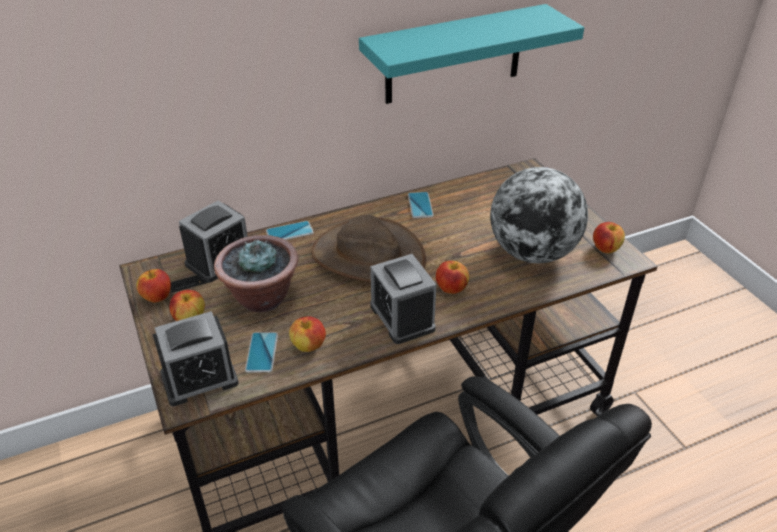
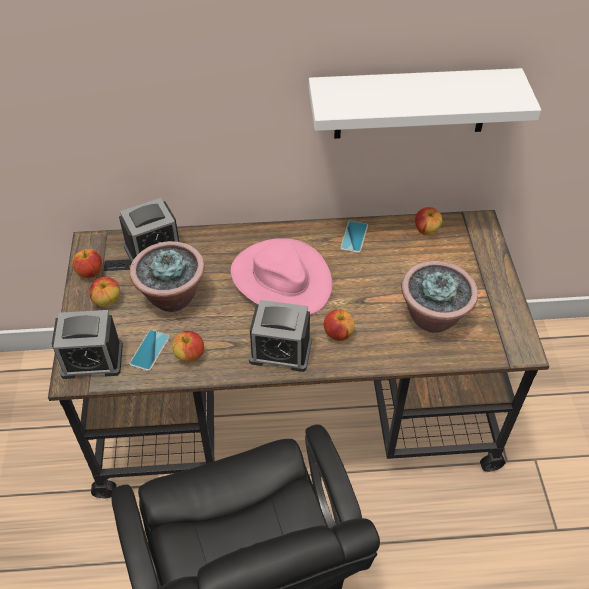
camera: 20 degrees right, 10 degrees up
(289, 232) = (224, 236): phone -> none
(368, 256) = (280, 279): brown hat -> pink hat
(402, 317) = (280, 351): alarm clock -> alarm clock turned 75 degrees counterclockwise
(454, 55) = (411, 104): turquoise shelf -> white shelf
(532, 252) = (433, 317): globe -> potted plant
(605, 248) = (508, 332): apple -> apple (426, 230)

